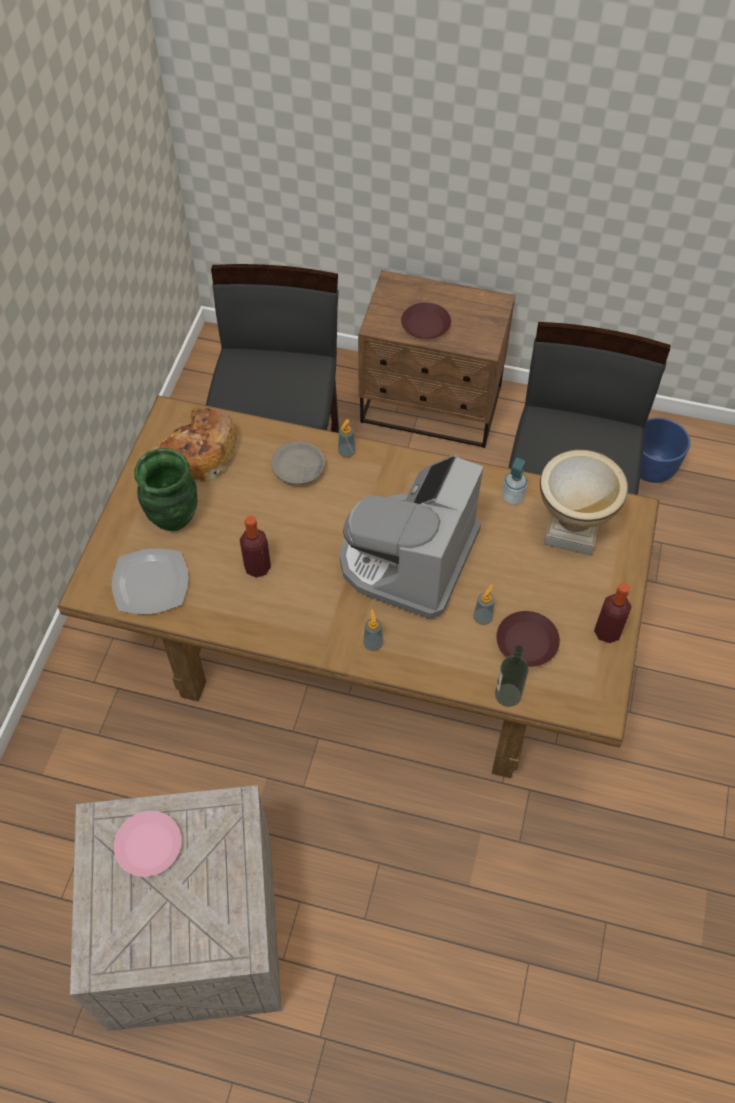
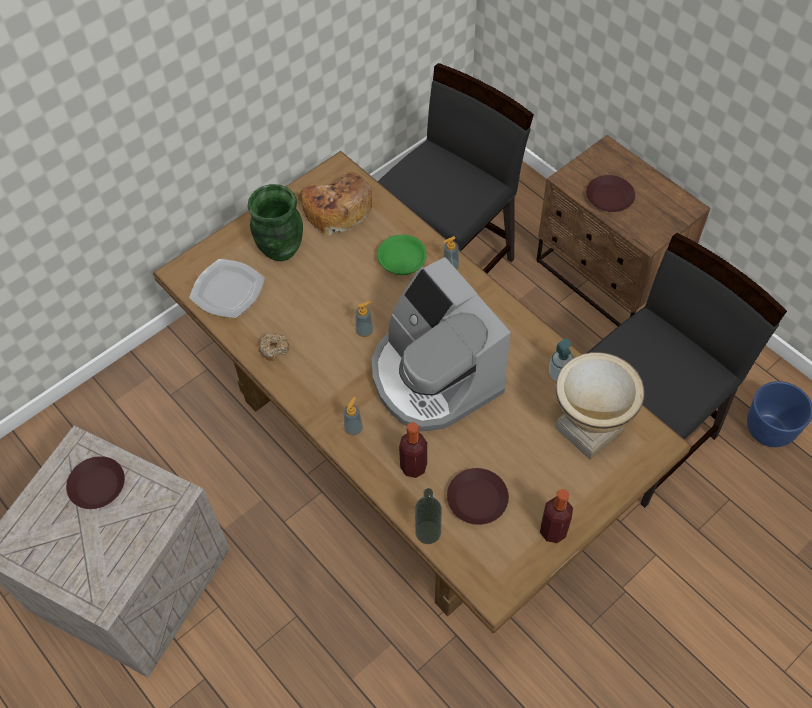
camera: 35 degrees right, 0 degrees up
(149, 845) = (98, 485): pink plate -> brown plate
(241, 613) = (274, 349): none -> donut
(257, 567) = (312, 320): bottle -> bottle (413, 466)
(299, 470) = (402, 261): grey bowl -> green bowl
(408, 558) = (434, 376): coffee machine -> coffee machine turned 90 degrees counterclockwise
(483, 618) = (456, 458): soap dispenser -> soap dispenser (364, 331)

